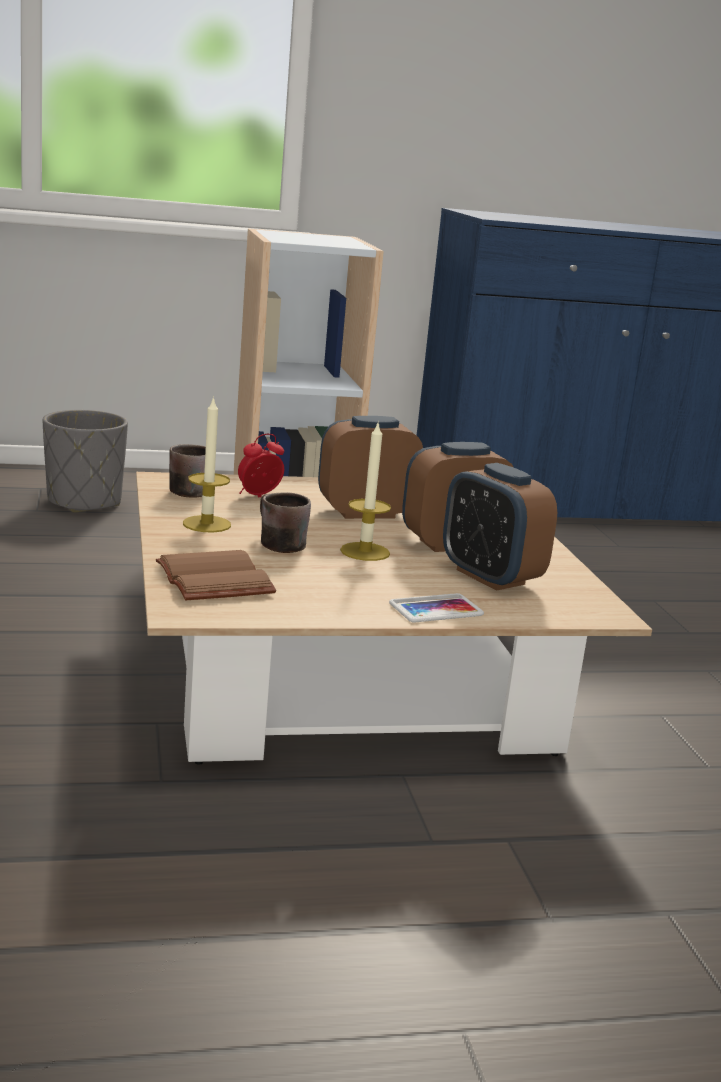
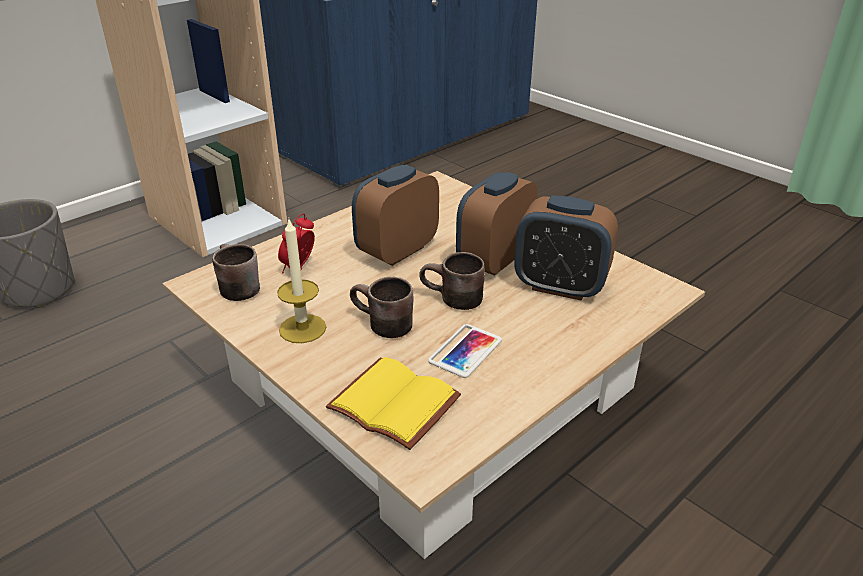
camera: 30 degrees left, 15 degrees up
(218, 580) = (397, 403): brown book -> yellow book
(365, 552) = (452, 301): candle -> brown mug
(436, 609) = (575, 346): phone -> phone (465, 351)

